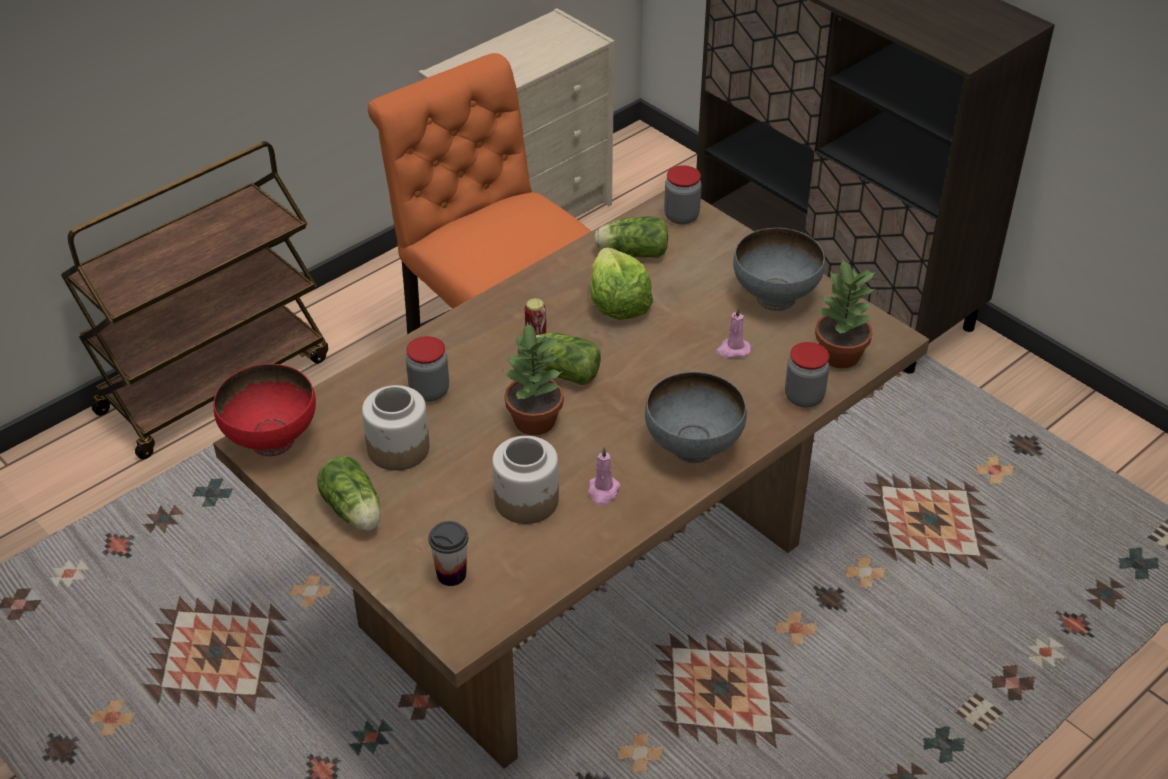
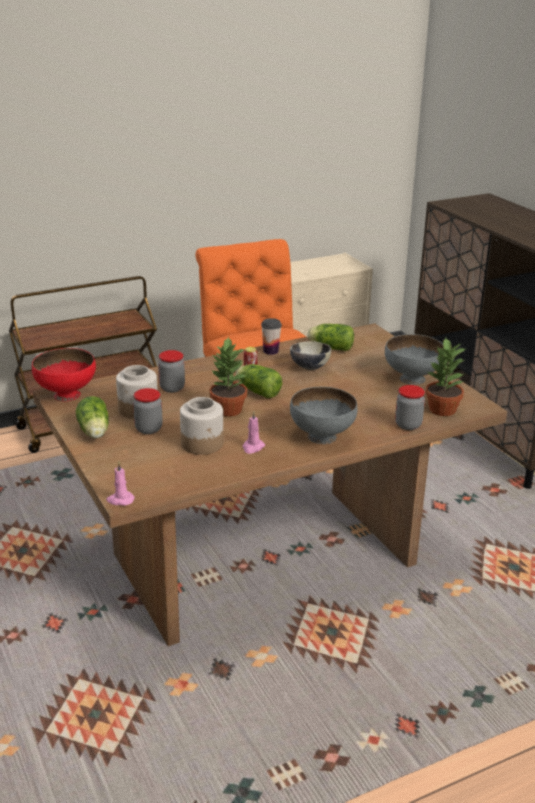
camera: 15 degrees right, 15 degrees down
(451, 574) = (135, 469): cup -> cup (270, 351)
(617, 303) = (309, 367): lettuce -> bowl
(681, 216) = (370, 337): jar -> jar (148, 429)
(732, 350) = (372, 397): pink candle -> pink candle (120, 500)

